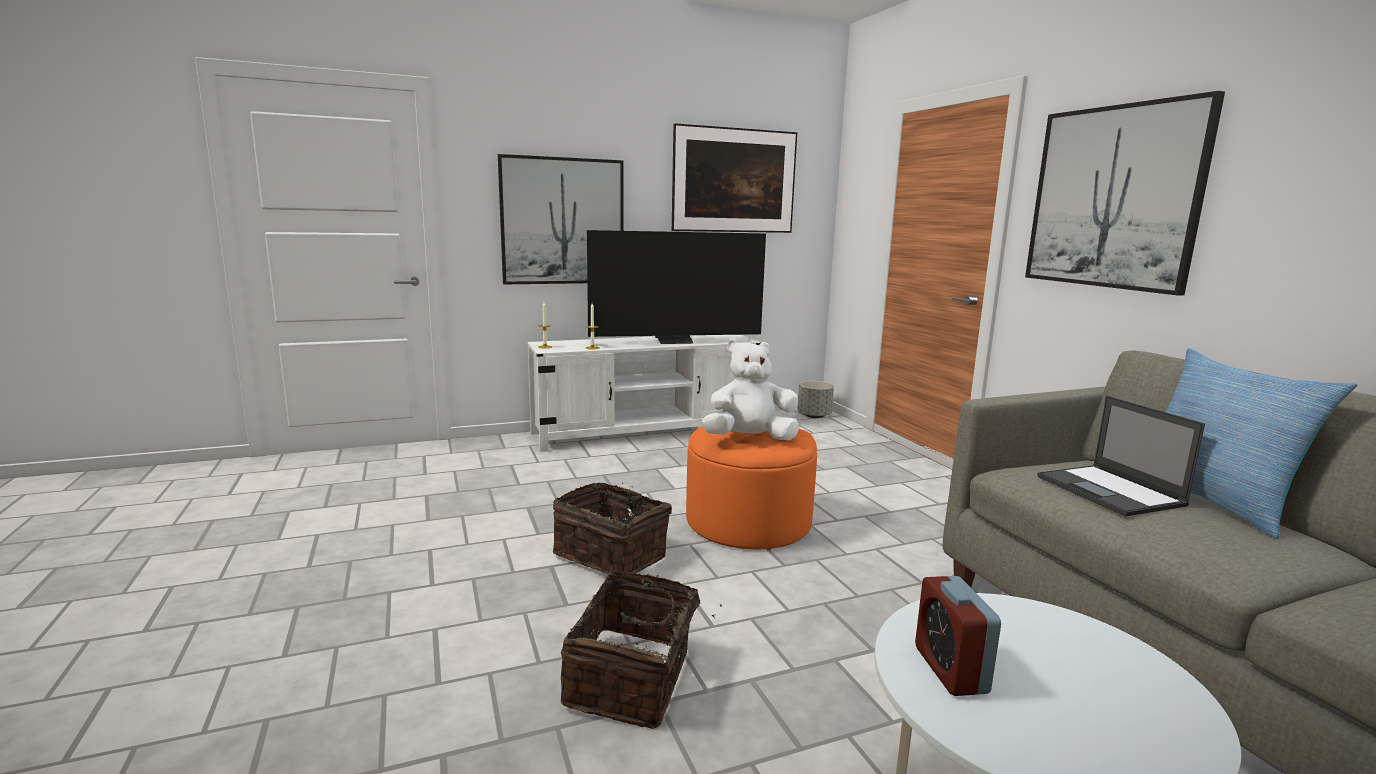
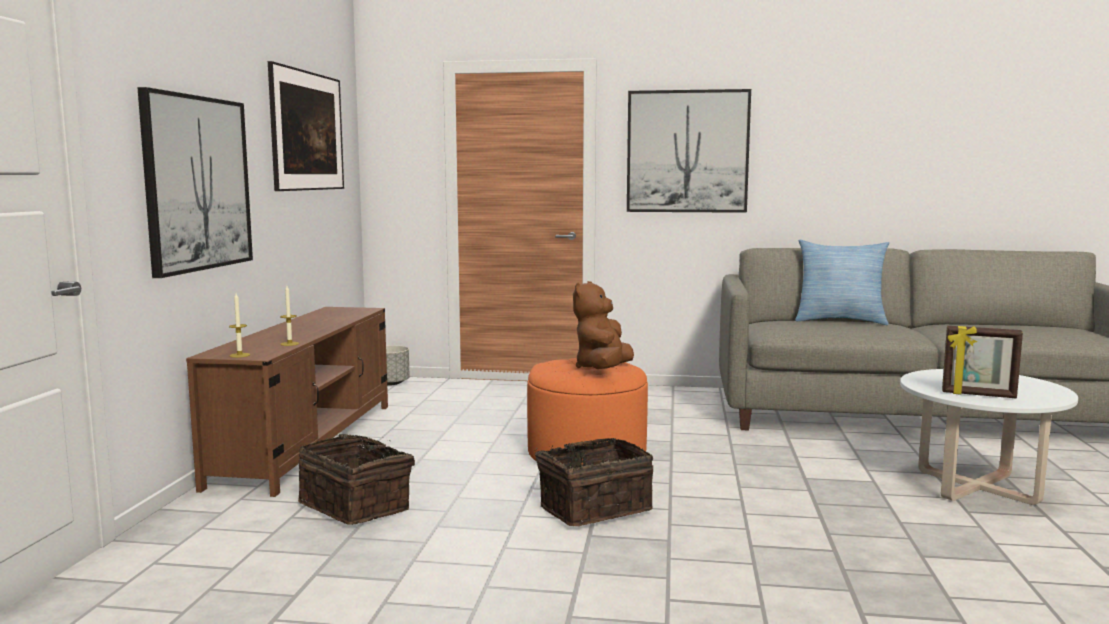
camera: 60 degrees left, 5 degrees down
(633, 679) = (796, 536): basket -> basket (357, 506)
(646, 431) = (307, 442): white tv stand -> brown tv stand
(675, 341) = (324, 322): television -> none
(749, 439) = (603, 370): white plush toy -> brown plush toy
(950, 670) = (978, 395): alarm clock -> picture frame
(1111, 491) = (817, 327): laptop -> none

